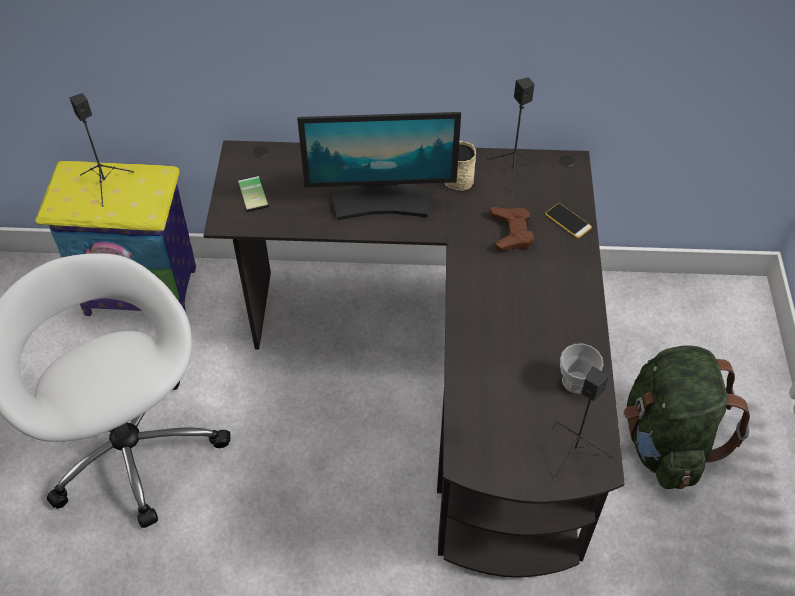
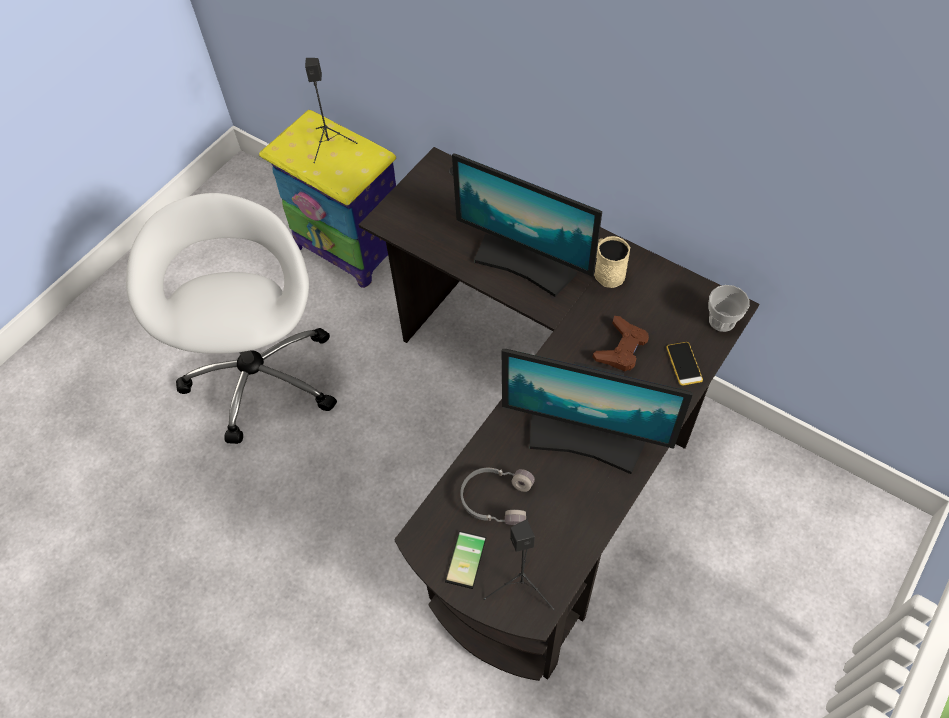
camera: 35 degrees right, 5 degrees up
(255, 193) = (425, 206): phone -> phone (469, 560)
(502, 398) = (496, 498): none -> grey headphones
(512, 172) = (666, 291): black speaker -> none
(536, 314) = (585, 438): none -> monitor
(576, 381) = (573, 520): cup -> cup (722, 321)
(665, 442) = (704, 619): green backpack -> none

